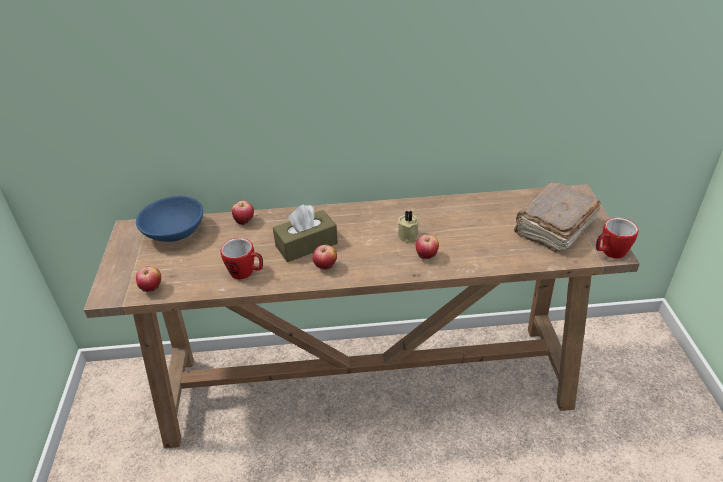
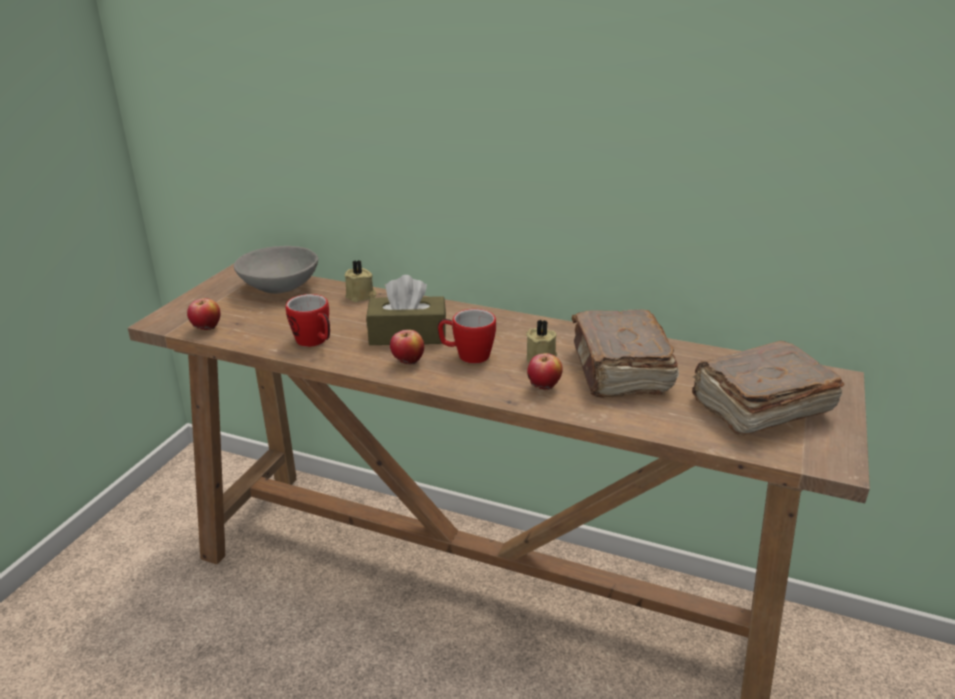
camera: 25 degrees right, 10 degrees down
(175, 233) = (279, 287): blue bowl -> grey bowl
(244, 222) = (361, 296): apple -> beige candle
(461, 228) = (619, 371): none -> brown book
(609, 253) = (826, 460): mug -> mug (467, 356)

